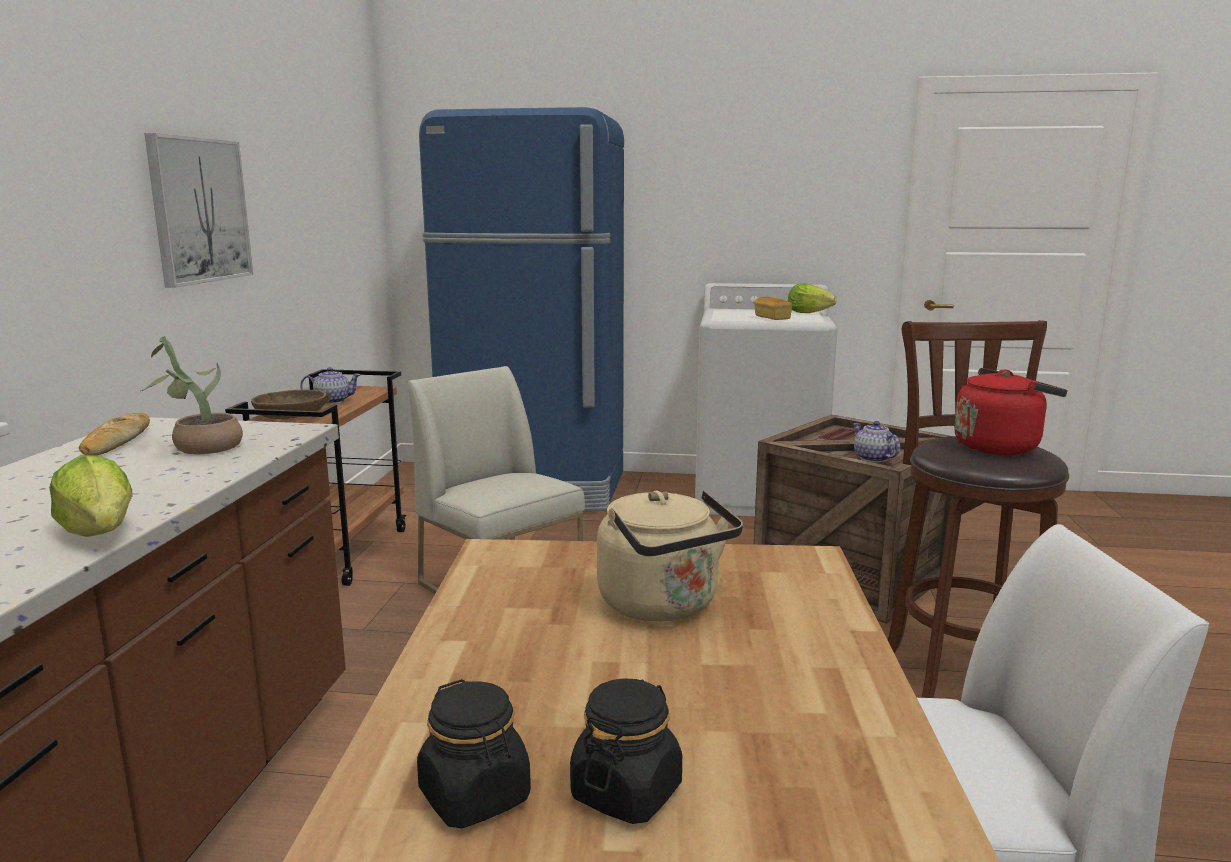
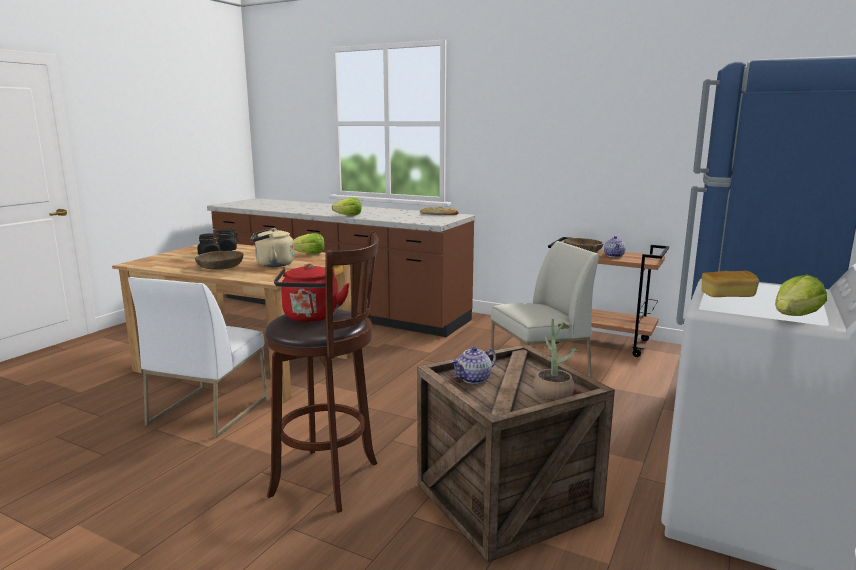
camera: 110 degrees right, 0 degrees up
(199, 210) = (574, 142): picture -> none
(200, 447) = (421, 218): potted plant -> potted plant (552, 390)
(487, 593) = (309, 254): none -> lettuce
(768, 682) = (220, 266): none -> brown bowl
(873, 458) = (474, 379): teapot -> teapot turned 150 degrees clockwise

